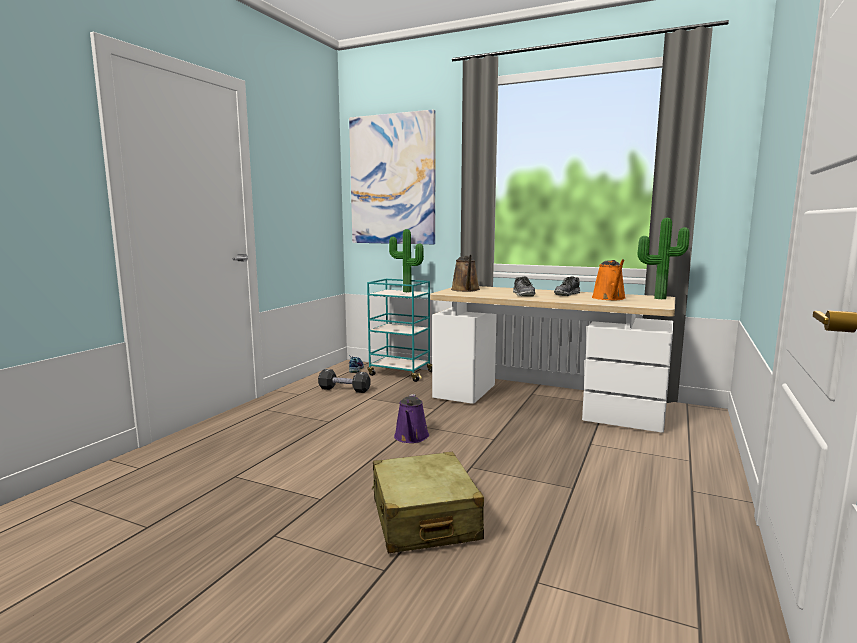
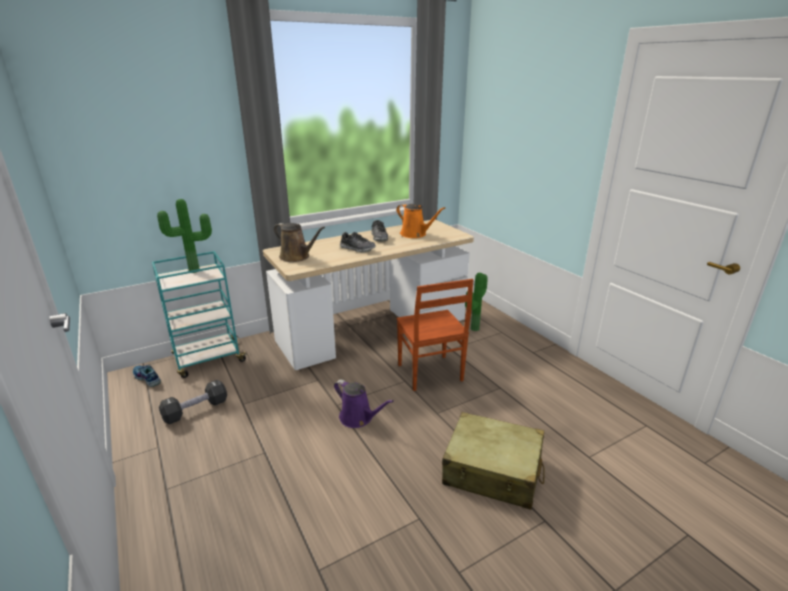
camera: 55 degrees left, 15 degrees up
(392, 180) = (131, 135): picture -> none
(526, 446) = (429, 373): none -> brown chair
(658, 298) = (434, 224): potted plant -> potted plant (473, 328)

